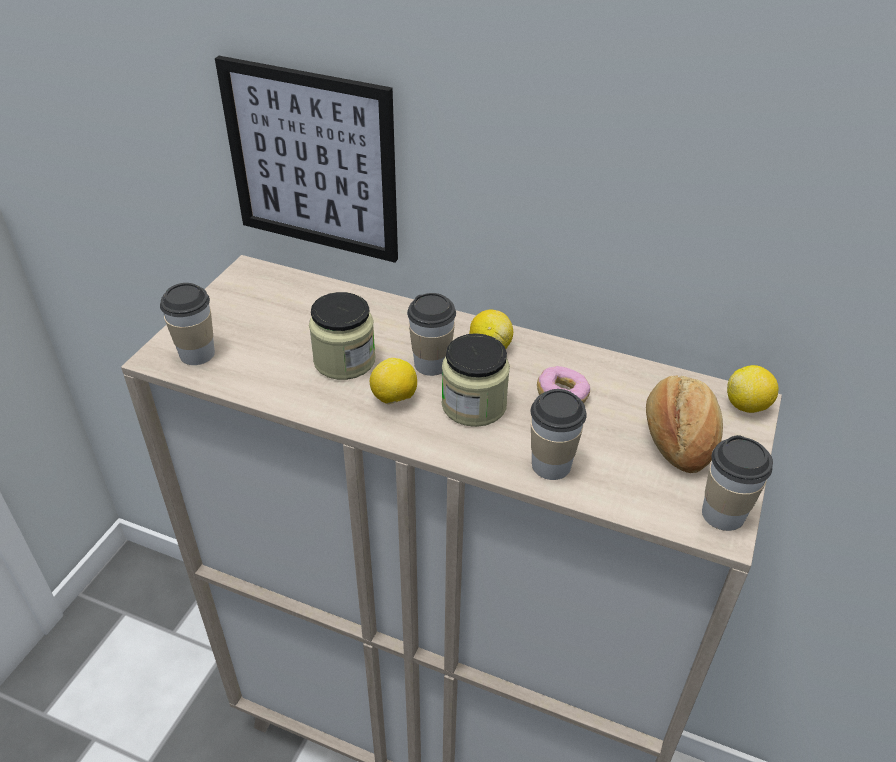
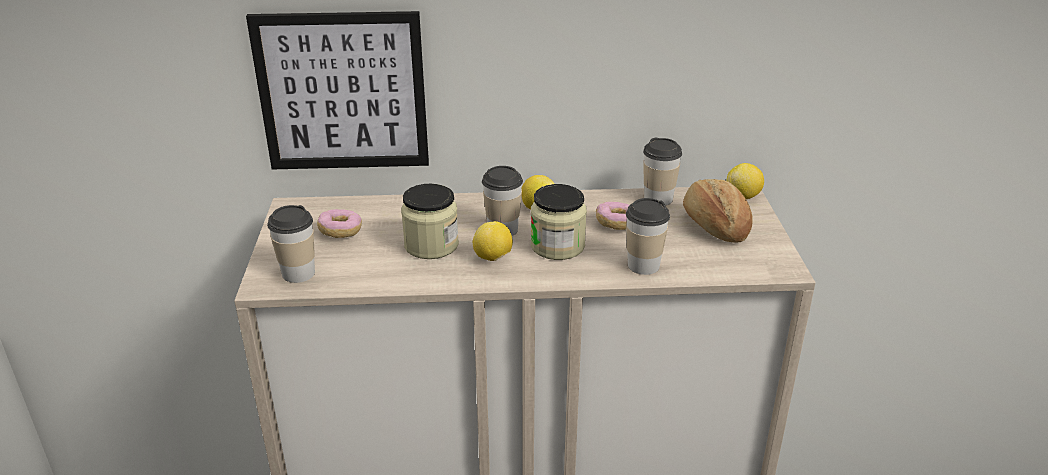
camera: 25 degrees left, 10 degrees down
(271, 315) = (340, 232): none -> donut
(723, 514) = (777, 260): cup -> cup (658, 199)

